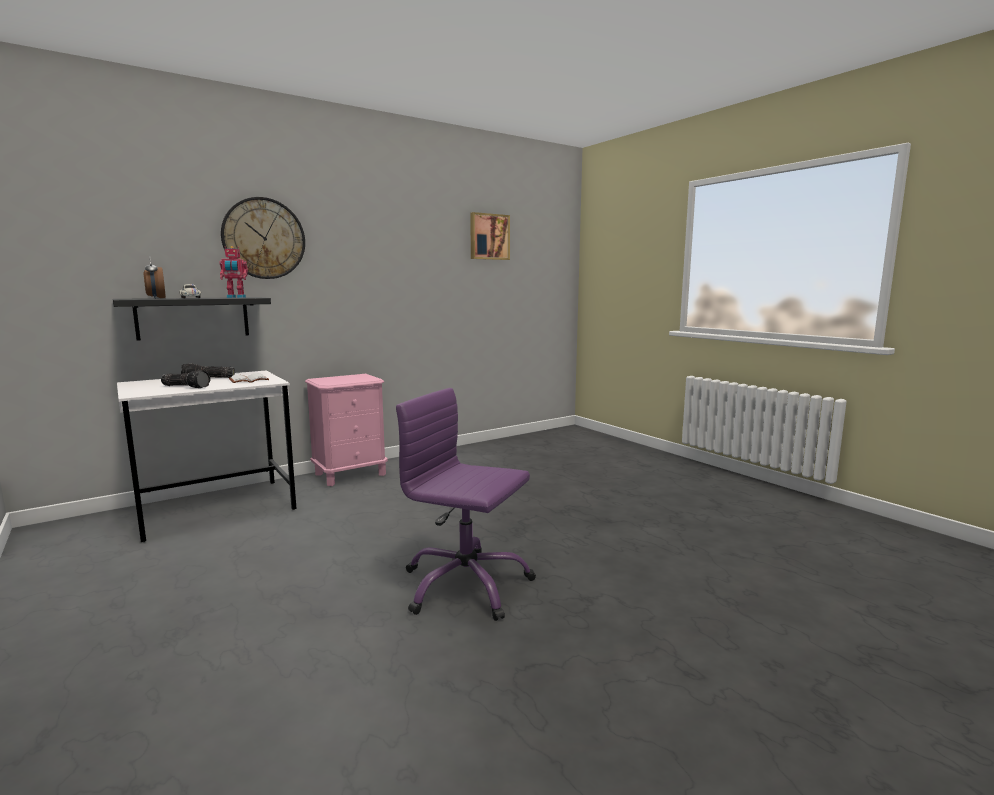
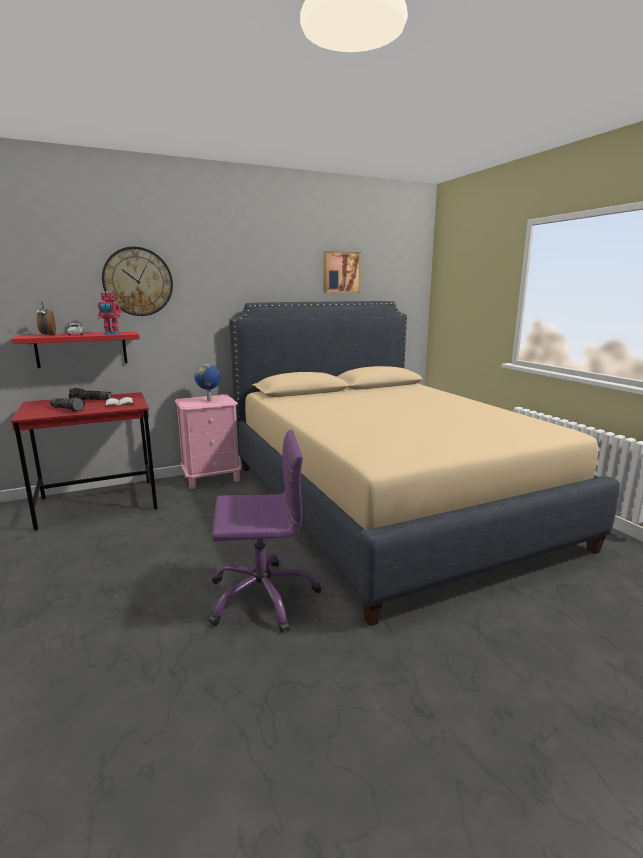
camera: 10 degrees right, 5 degrees up
(193, 317) = (81, 349): black shelf -> red shelf
(217, 508) = (99, 503): white desk -> red desk
(350, 379) = (209, 401): none -> globe
(465, 585) = (262, 596): purple office chair -> purple office chair turned 135 degrees clockwise
(564, 485) = (386, 502): none -> beige bed

